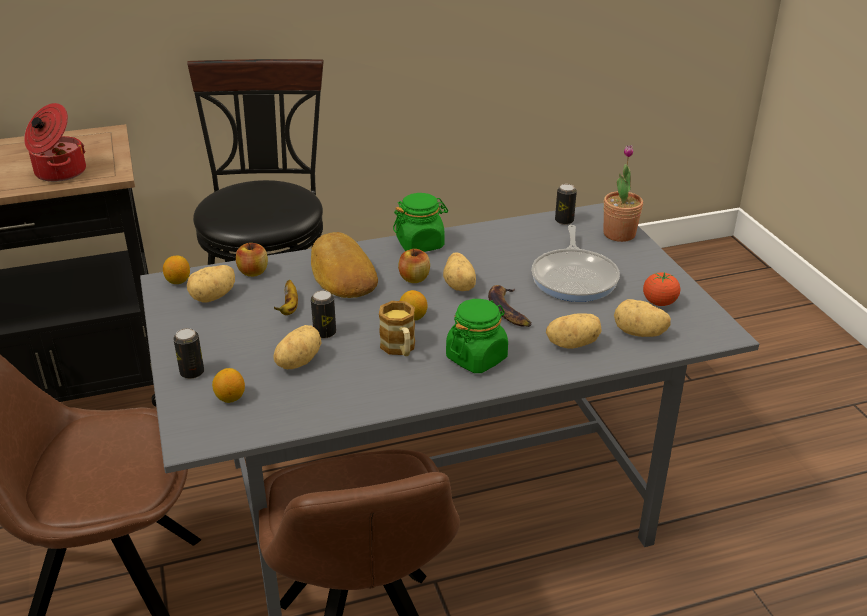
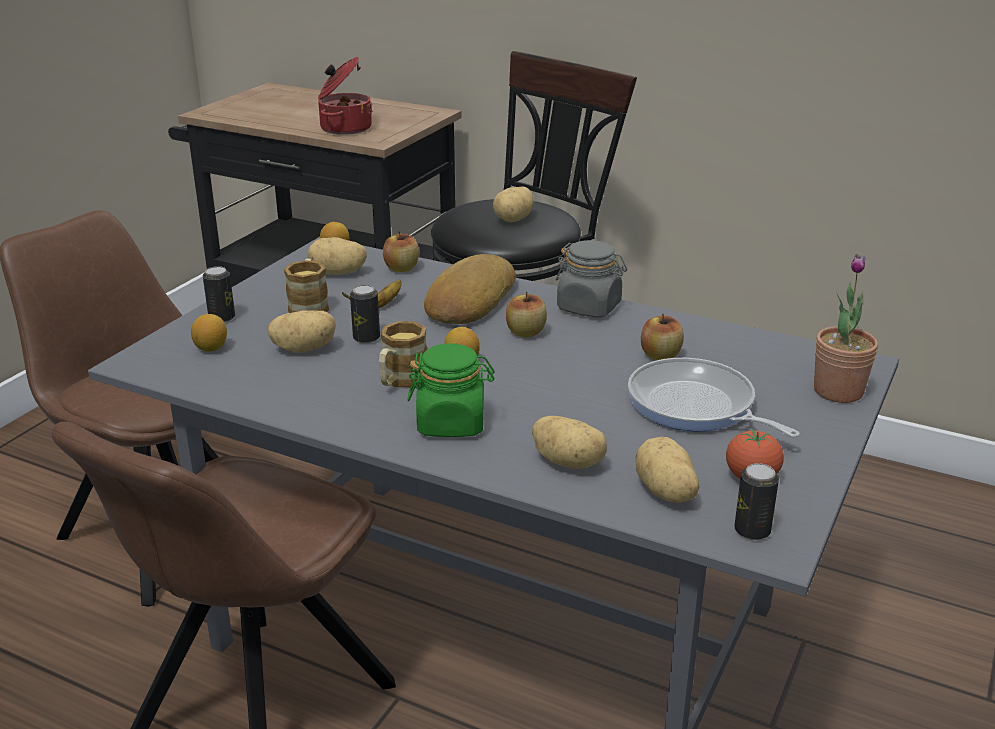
camera: 45 degrees right, 5 degrees down
(241, 331) = (309, 306): none -> mug
(420, 244) = (589, 307): green jar -> grey jar
(460, 285) = (557, 357): potato -> potato (514, 219)
(507, 310) = (562, 400): banana -> none
(509, 256) = (660, 355): none -> apple
(564, 221) = (792, 351): can -> can (752, 530)
(575, 277) = (695, 406): frying pan -> frying pan turned 90 degrees clockwise

